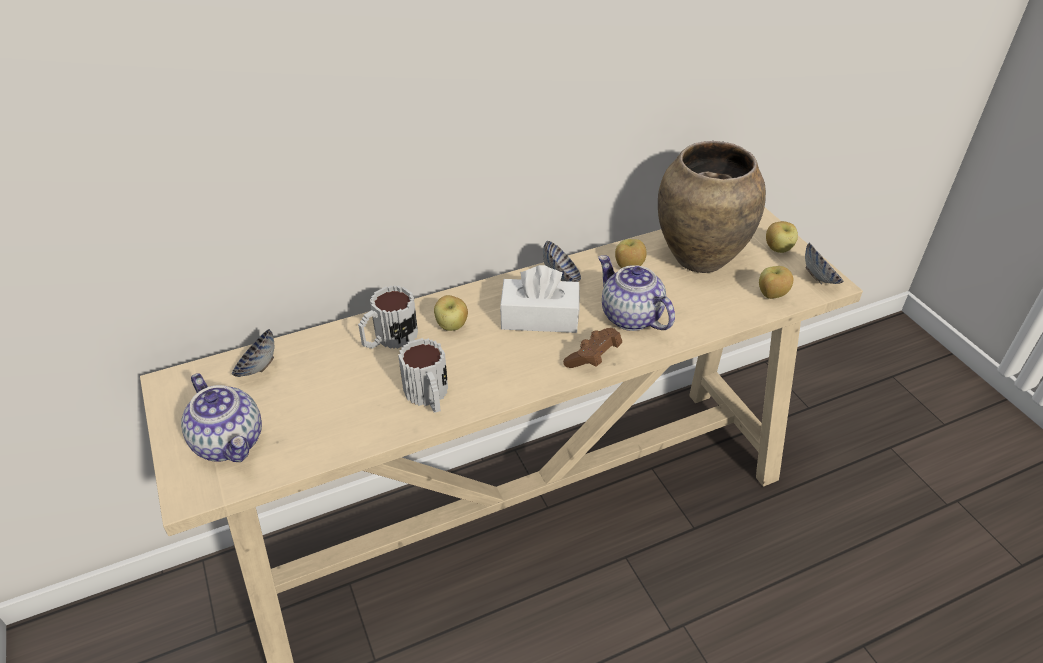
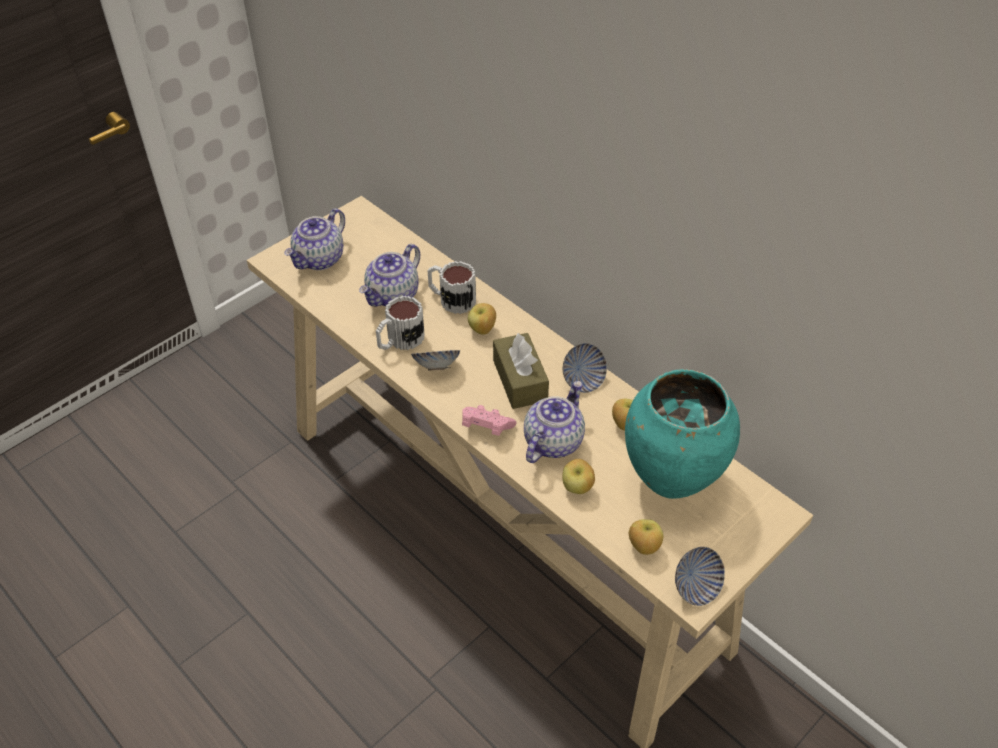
camera: 70 degrees right, 5 degrees up
(257, 368) = (390, 244): bowl -> bowl (436, 366)
(350, 385) = (393, 296): none -> teapot
(539, 318) = (520, 380): white tissue box -> brown tissue box
(593, 358) = (486, 427): brown game controller -> pink game controller
(699, 259) = (670, 477): brown vase -> turquoise vase
(778, 249) = (728, 544): apple -> apple (577, 487)

